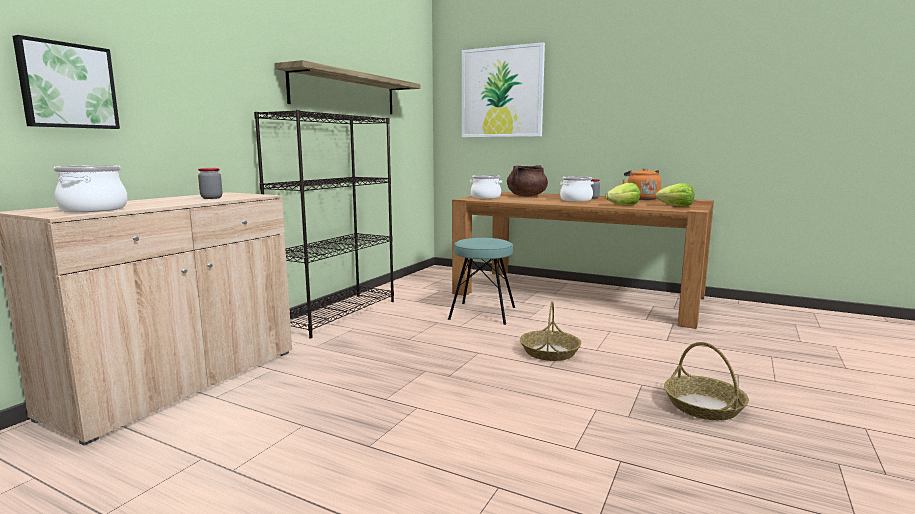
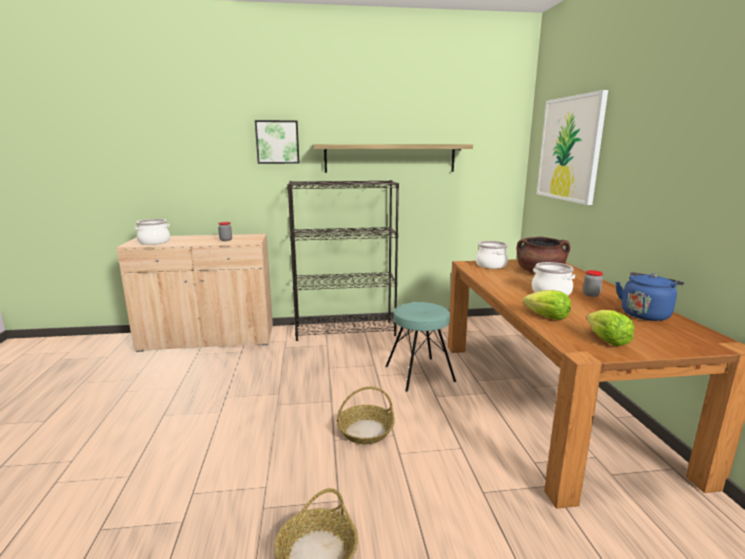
camera: 55 degrees right, 5 degrees up
(67, 86) = (172, 175): picture -> picture (277, 142)
(641, 199) = (645, 314): orange kettle -> blue kettle

